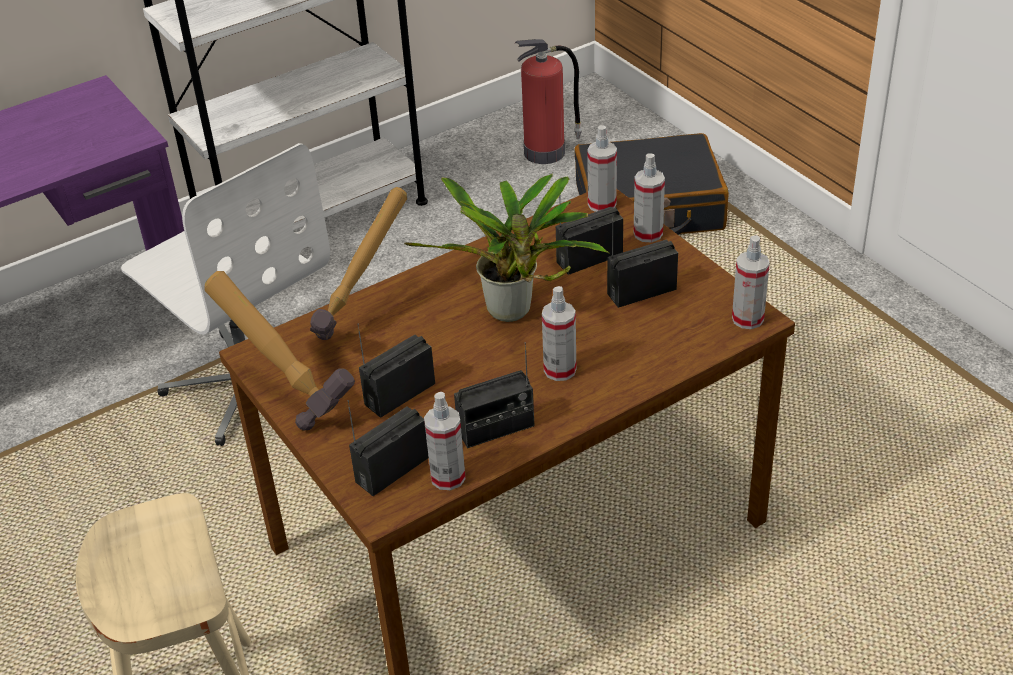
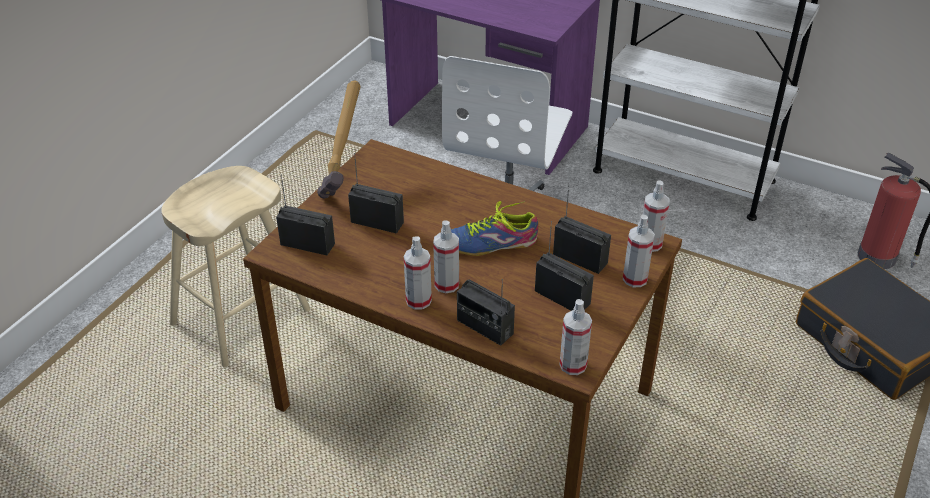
camera: 60 degrees right, 0 degrees up
(368, 321) = (437, 183): hammer -> none
(448, 477) = (313, 270): spray bottle -> spray bottle (418, 300)
(496, 429) = (370, 275): radio -> radio (484, 327)
(514, 314) = (490, 243): potted plant -> shoe

